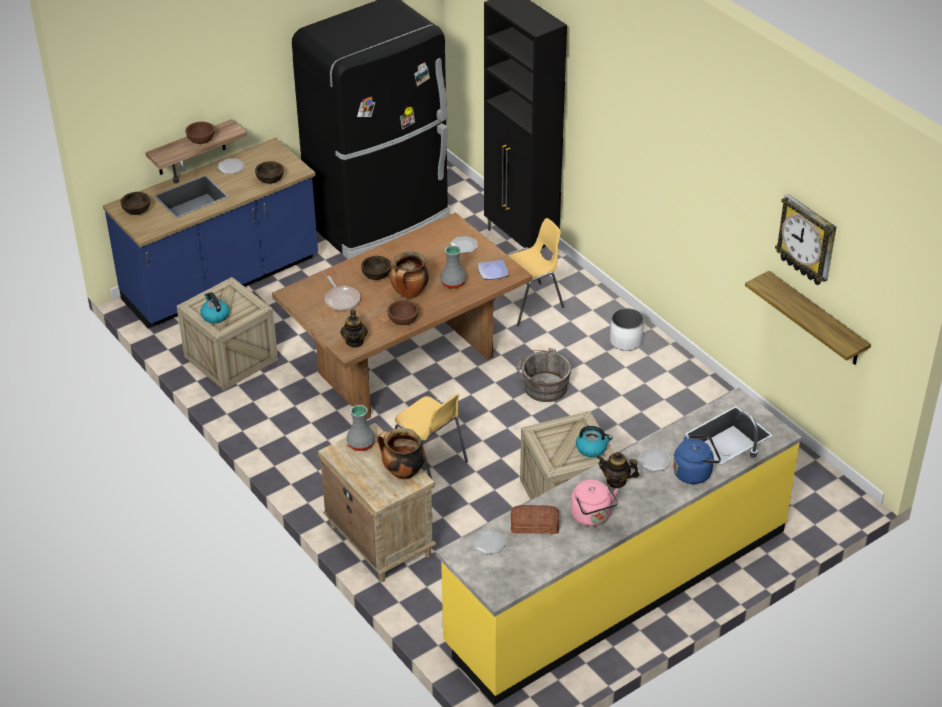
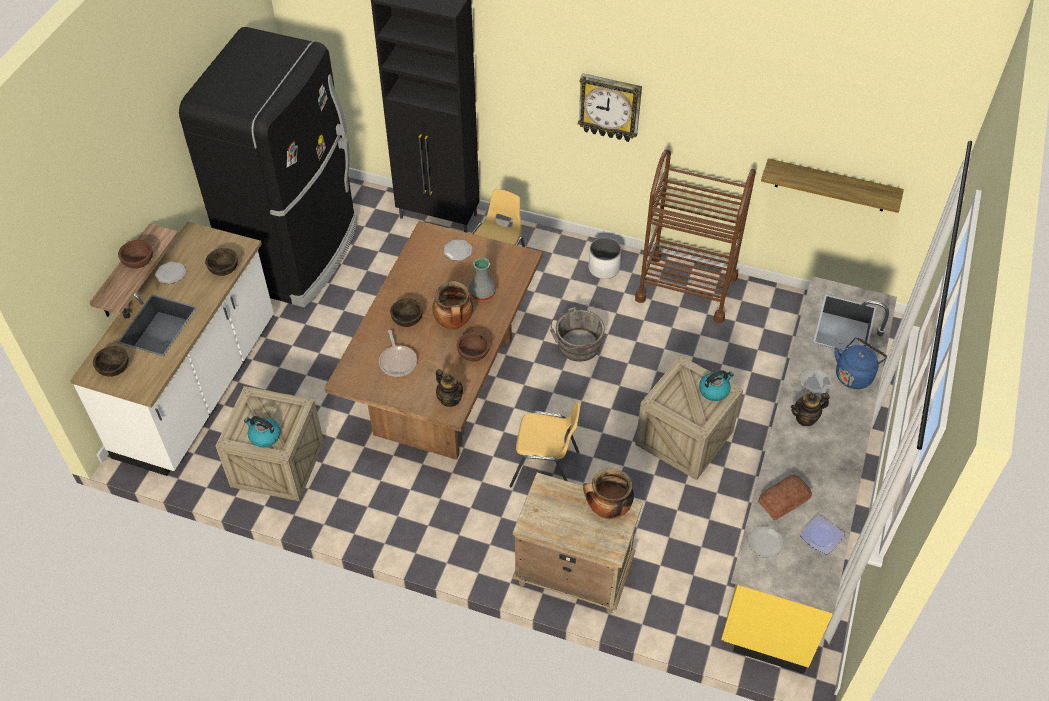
camera: 35 degrees left, 10 degrees up
(222, 281) = (199, 388): blue counter -> white counter
(341, 299) = (398, 361): frying pan -> frying pan turned 45 degrees clockwise
(360, 444) = (544, 502): grey vase -> none
(492, 271) = (505, 264): plate -> plate (820, 537)
(592, 517) = (820, 465): pink kettle -> none
(686, 388) = (686, 288): none -> brown cart
(807, 240) = (821, 119): wall clock -> wall clock (610, 107)

